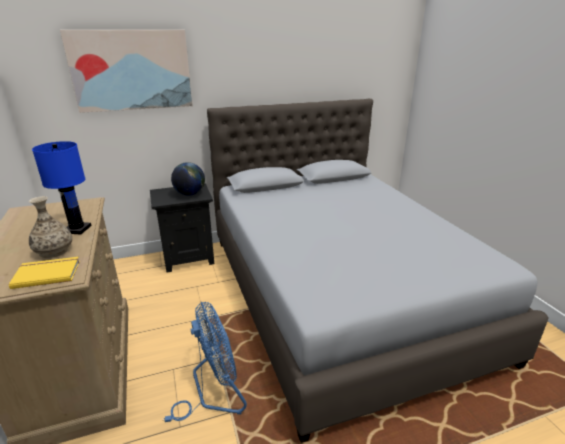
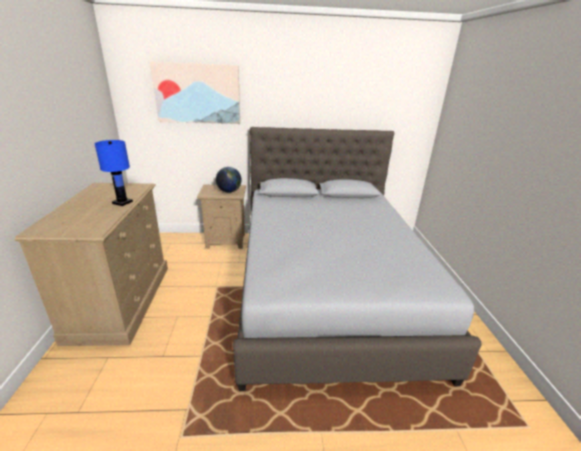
camera: 15 degrees right, 0 degrees up
(47, 273) = (85, 227): yellow book -> none
(54, 251) = (99, 214): vase -> none
(189, 258) = (226, 241): black nightstand -> beige nightstand
(211, 387) = (196, 336): blue fan -> none

